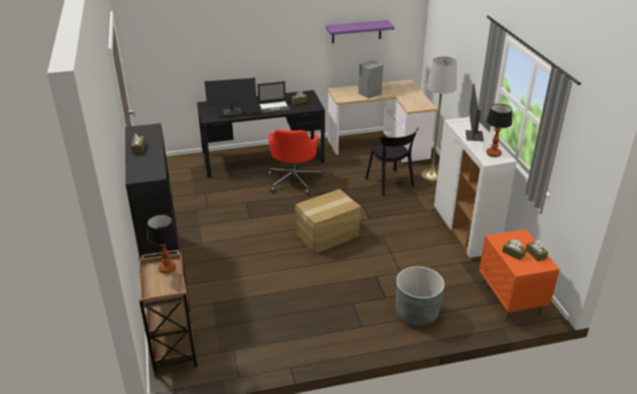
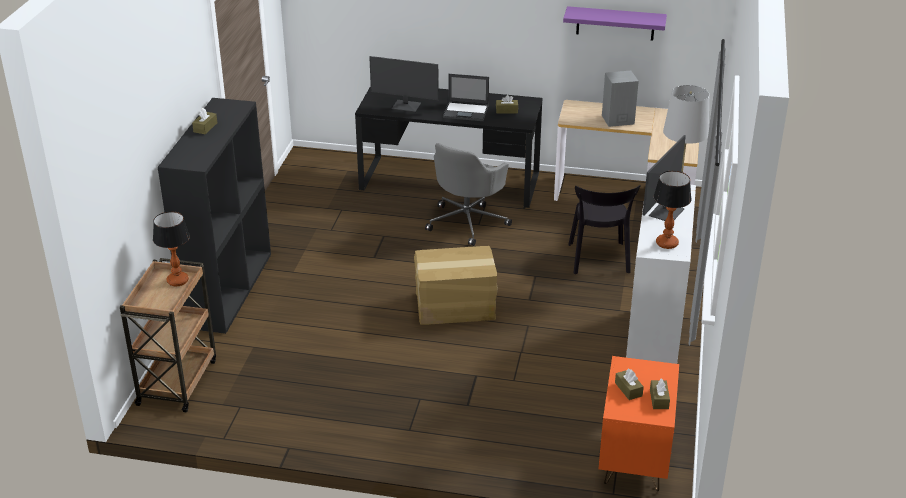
camera: 25 degrees right, 0 degrees up
(293, 180) = (468, 222): red office chair -> grey office chair
(416, 313) = (491, 436): grey planter -> none

